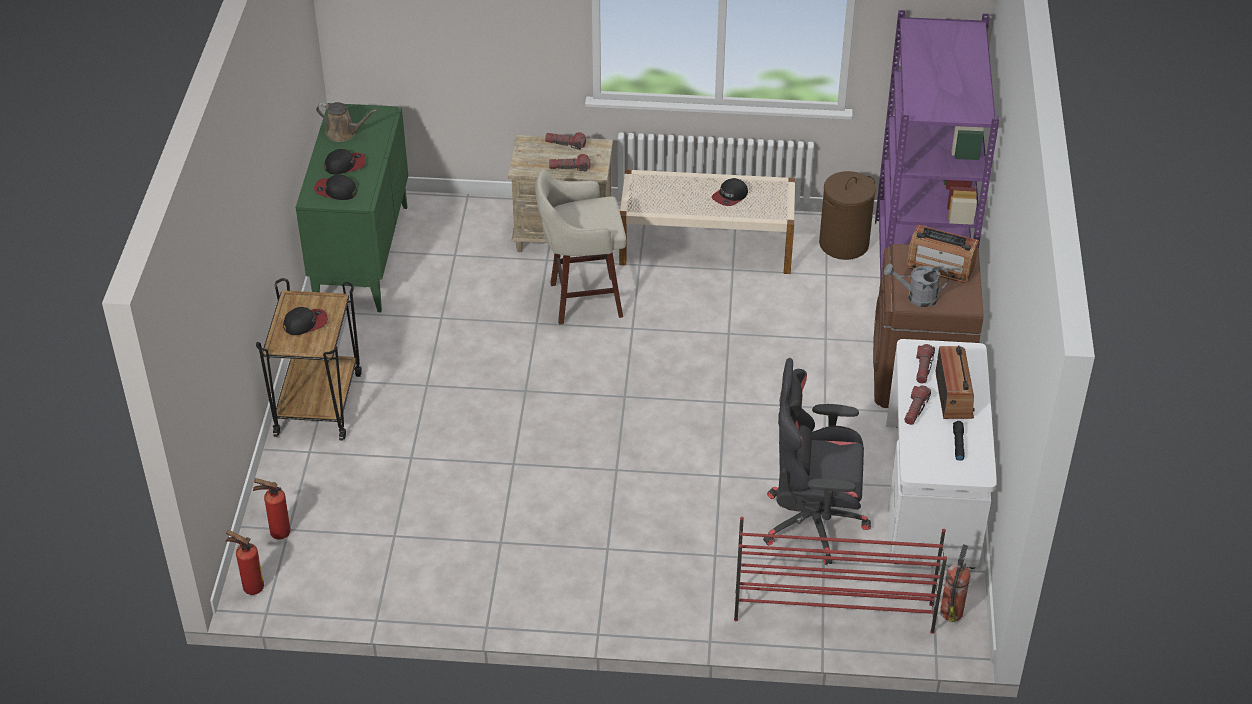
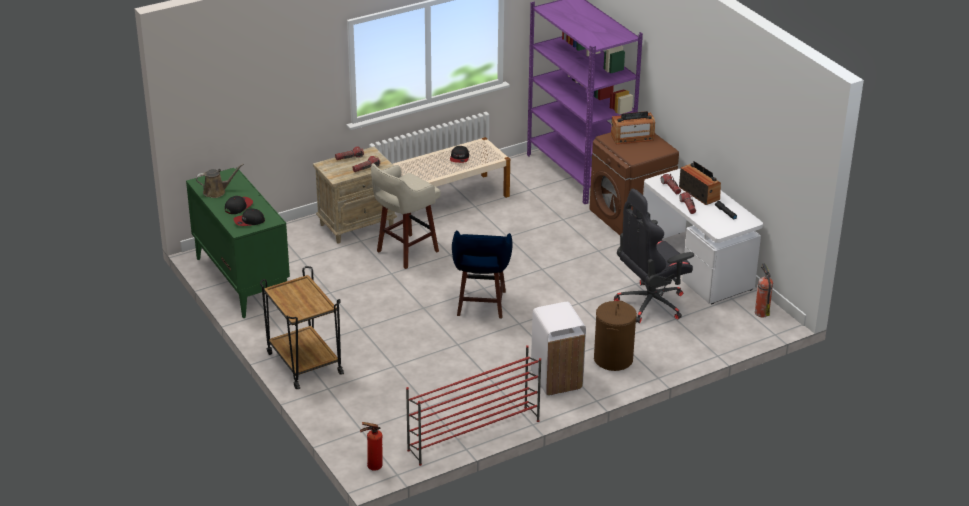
camera: 35 degrees left, 10 degrees down
(277, 533) = (356, 435): fire extinguisher -> none
(305, 323) = (299, 299): cap -> none
(578, 577) = (556, 380): none -> white trash can
(596, 420) = (481, 305): none -> blue stool
(832, 611) = (704, 338): red shoe rack -> red shoe rack (473, 435)
(843, 244) = (522, 172): brown laundry basket -> brown laundry basket (613, 359)
(916, 297) = (636, 155): grey watering can -> none

